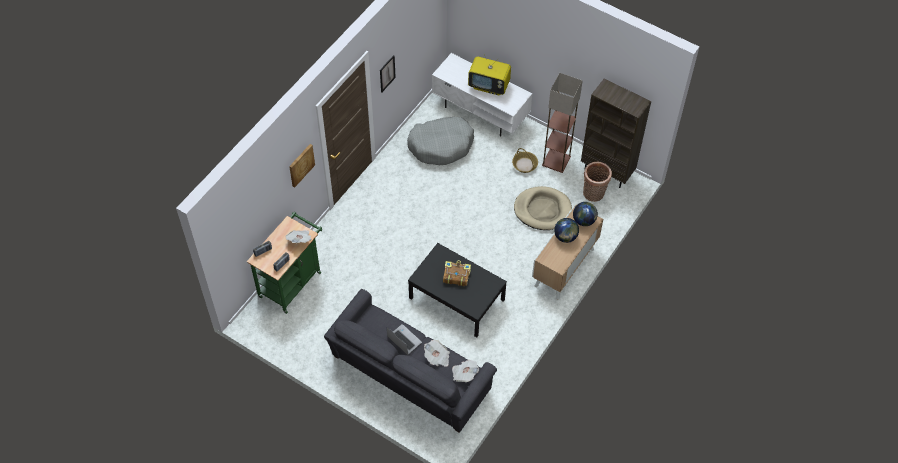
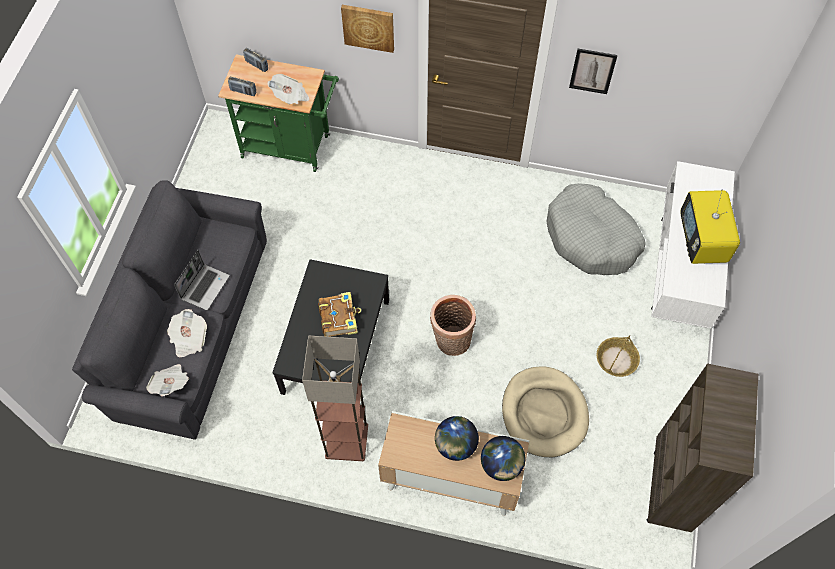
camera: 70 degrees right, 5 degrees up
(556, 160) = (648, 403): floor lamp -> floor lamp (347, 440)
(594, 194) = (612, 482): basket -> basket (451, 342)

